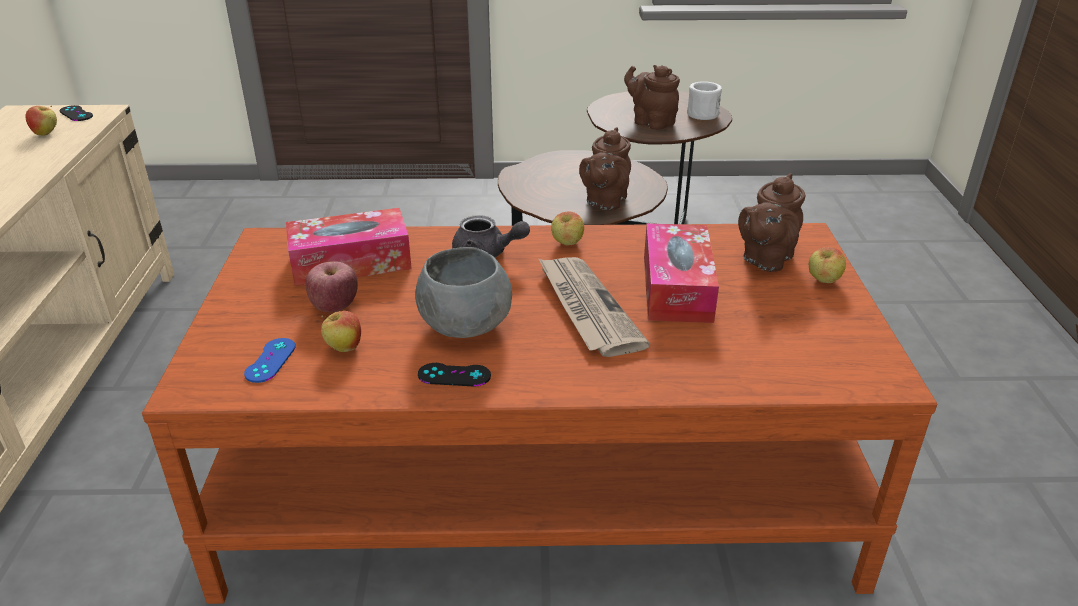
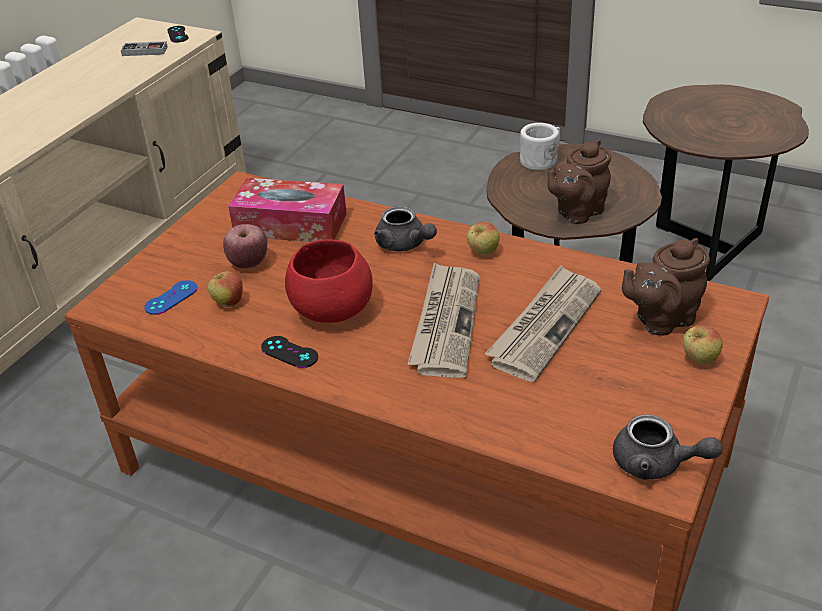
camera: 30 degrees right, 5 degrees up
(46, 134) = (144, 51): apple -> game controller
(464, 326) = (332, 310): grey bowl -> red bowl
(651, 122) = (705, 128): brown teapot -> none
(677, 288) = (545, 325): tissue box -> newspaper
(703, 113) = (776, 128): white mug -> white mug (541, 159)
(870, 368) = (656, 464): none -> grey teapot

